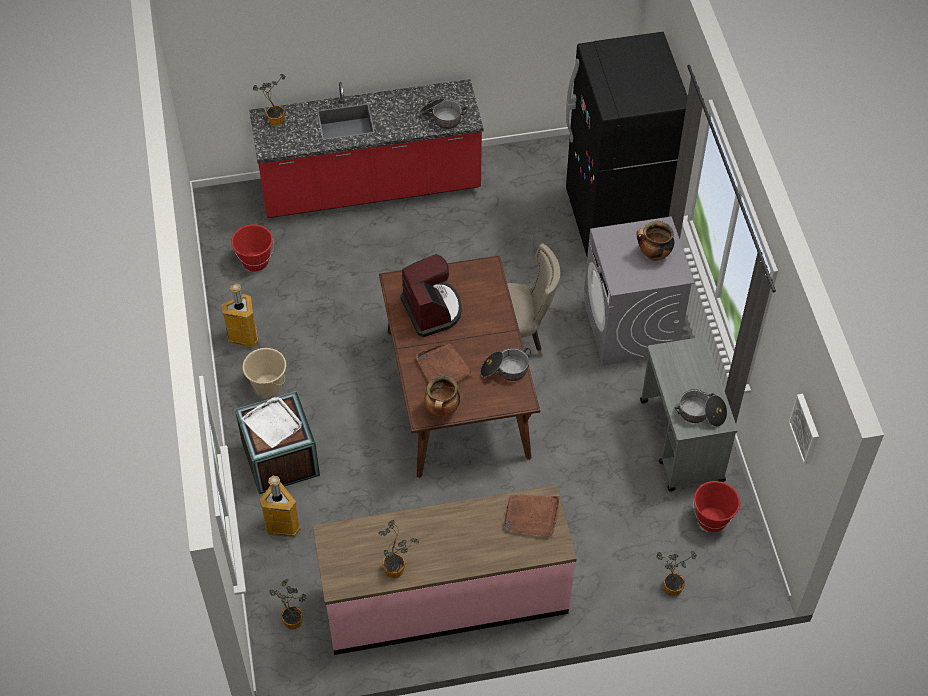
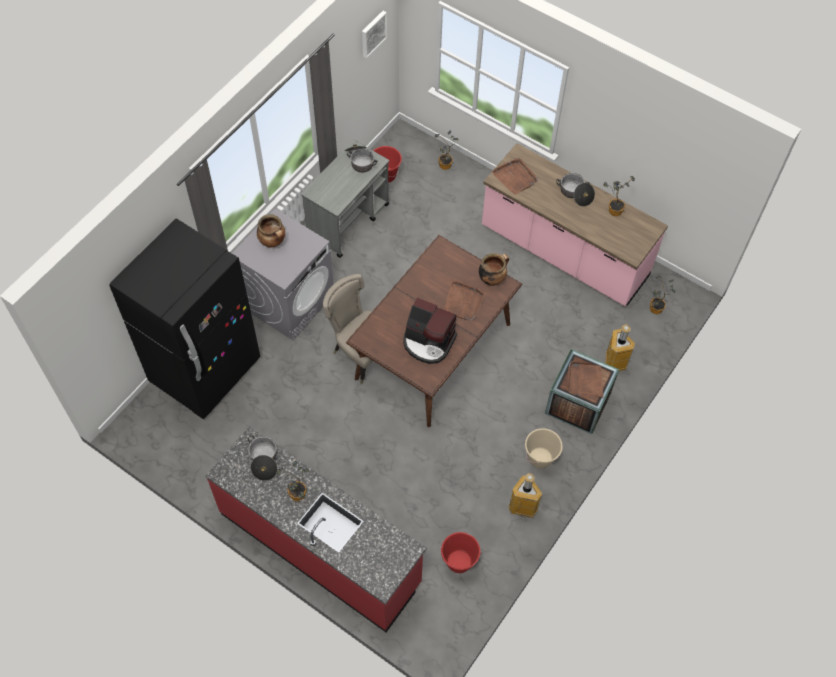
camera: 135 degrees left, 5 degrees up
(273, 423) = (584, 381): white tray -> brown tray
(274, 119) = (376, 575): potted plant -> potted plant (298, 496)
(432, 310) = (428, 342): coffee machine -> coffee machine turned 90 degrees counterclockwise
(505, 370) = (430, 270): cooking pot -> cooking pot (575, 193)

